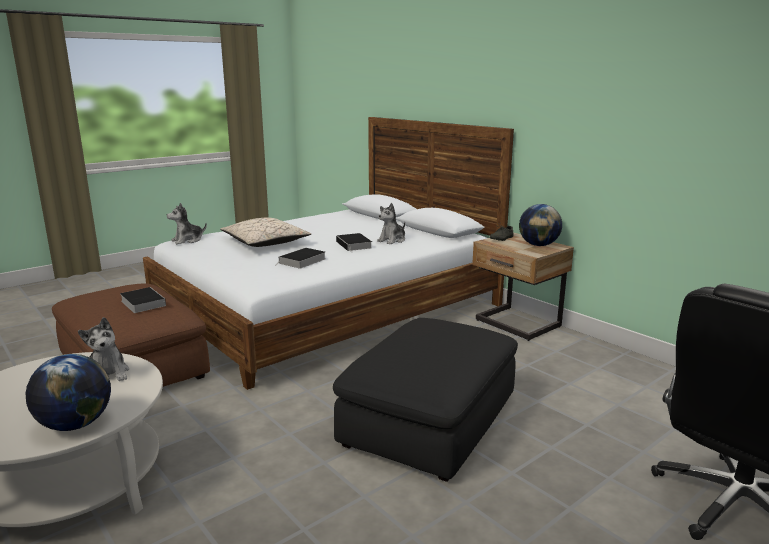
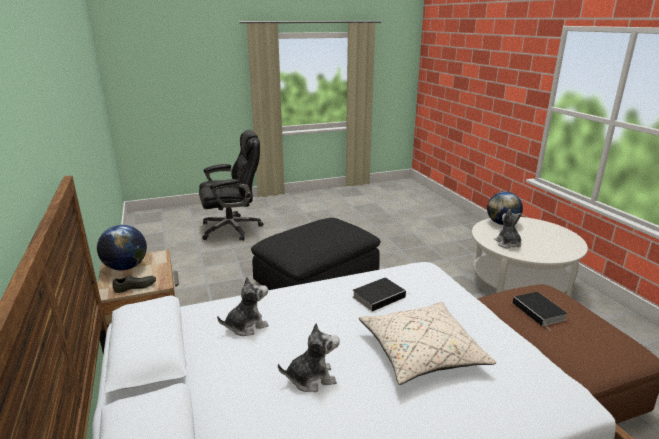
camera: 160 degrees left, 5 degrees up
(187, 240) = (552, 394): plush toy -> plush toy (311, 378)
(354, 245) = (303, 322): book -> none

